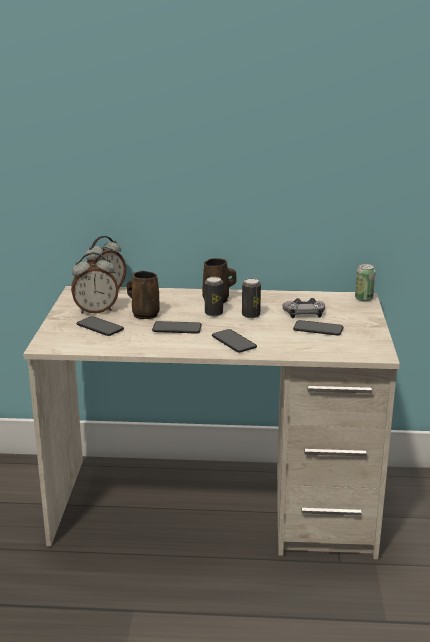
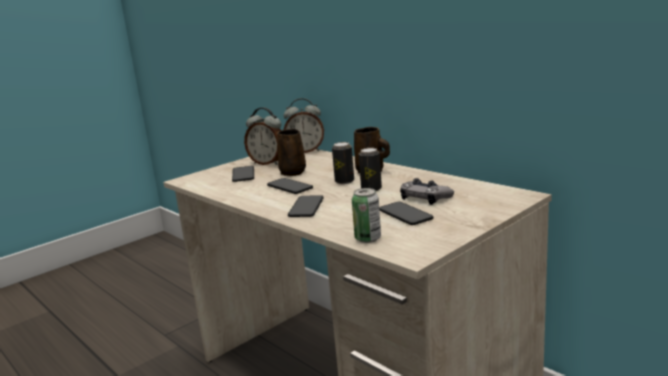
camera: 45 degrees right, 5 degrees down
(364, 299) = (520, 197): can -> can (368, 238)

